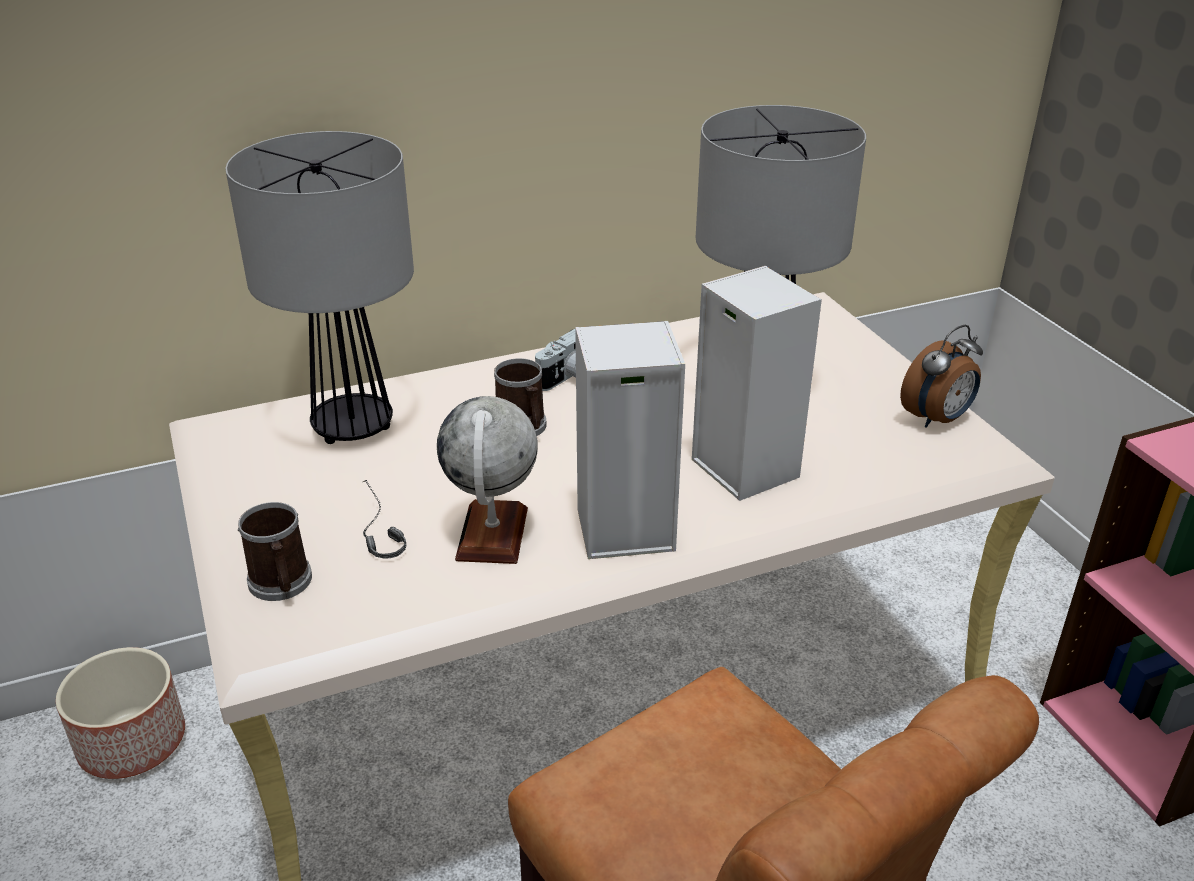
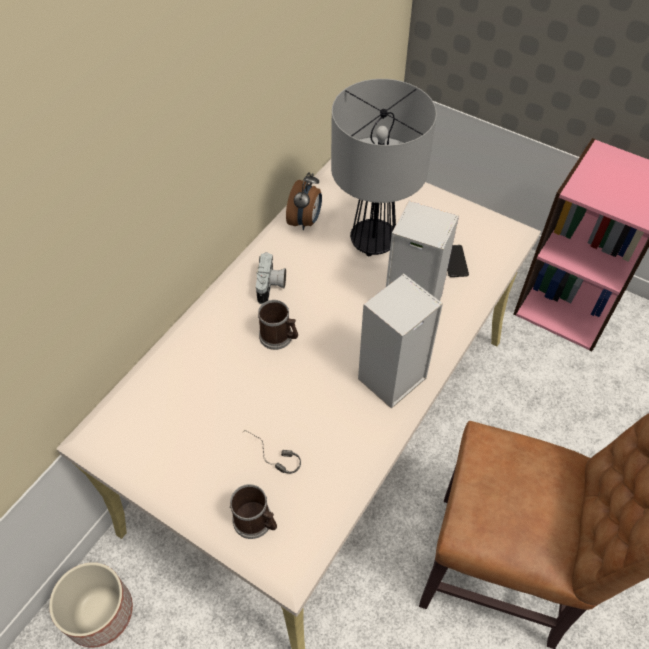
camera: 35 degrees left, 20 degrees up
(354, 427) = (184, 389): table lamp -> none
(492, 534) = (331, 420): globe -> none
(862, 450) = (455, 261): none -> phone
(937, 419) = (471, 221): alarm clock -> alarm clock (305, 221)

